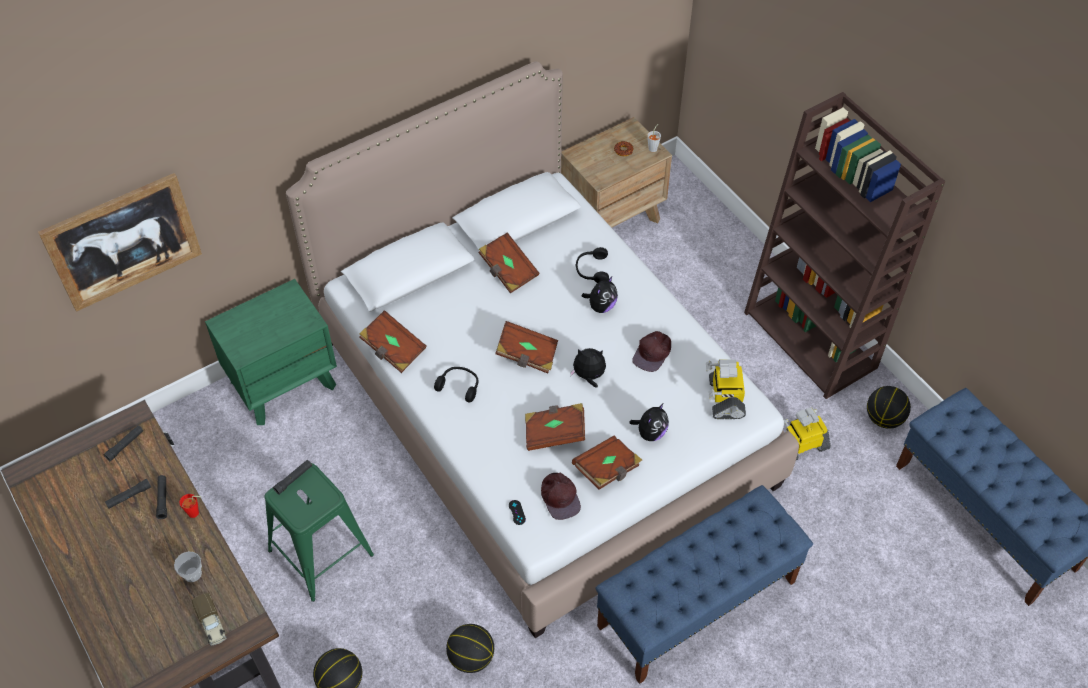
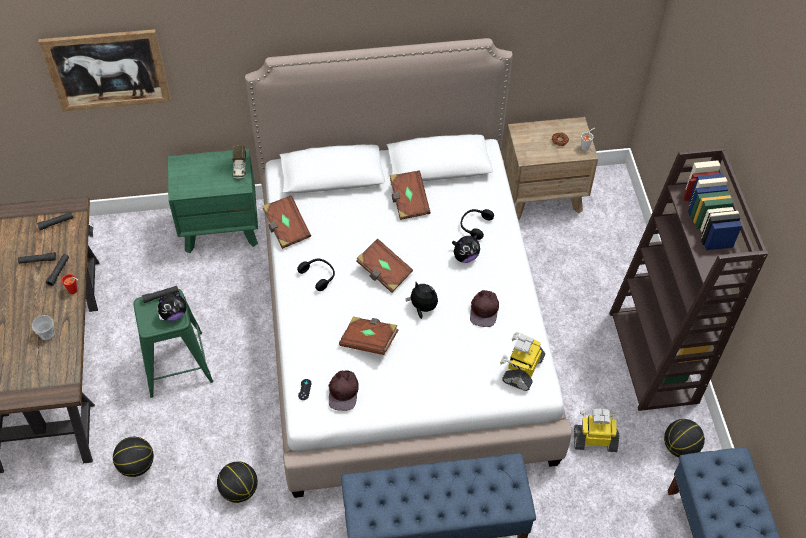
camera: 25 degrees right, 0 degrees up
(212, 624) = (39, 376): toy truck -> toy truck (239, 167)
(607, 469) = (393, 386): brown book -> none
(650, 433) = (445, 372): plush toy -> plush toy (174, 314)
(653, 353) = (484, 310): brown cap -> brown cap turned 45 degrees counterclockwise

